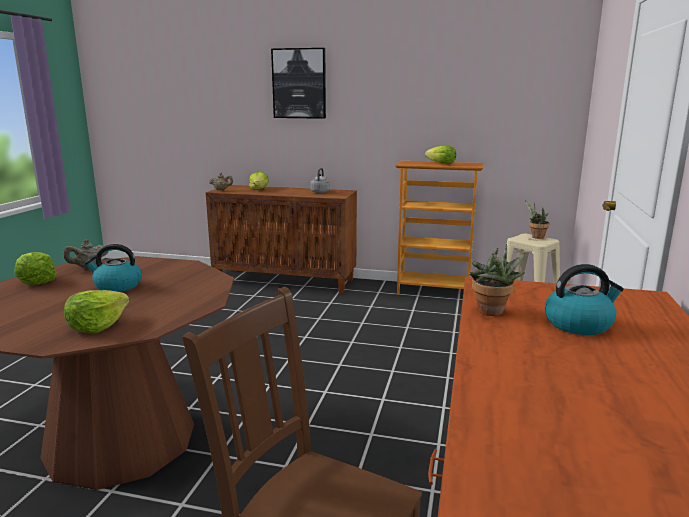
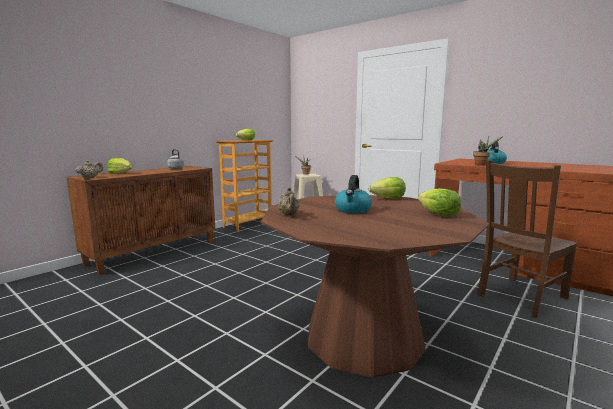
camera: 65 degrees left, 5 degrees down
(36, 281) = (311, 226): lettuce -> lettuce (388, 198)
(299, 83) = (135, 79): picture -> none

